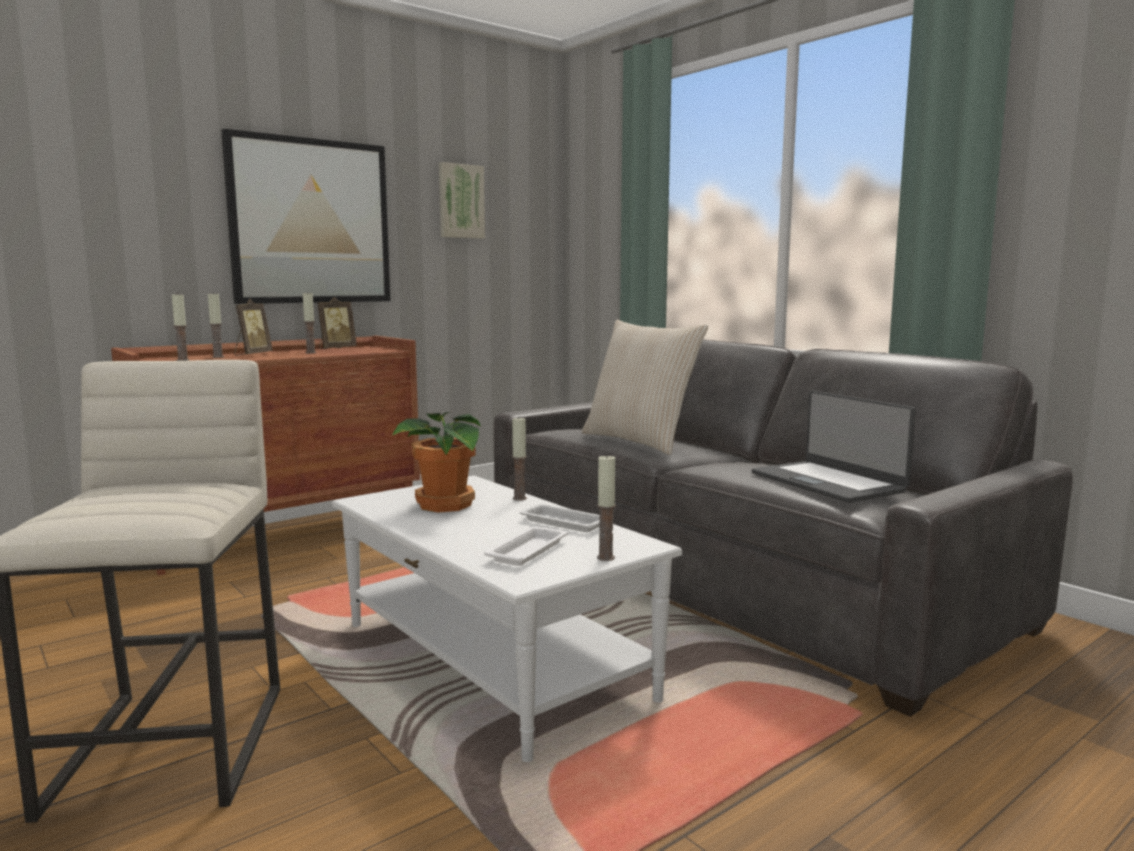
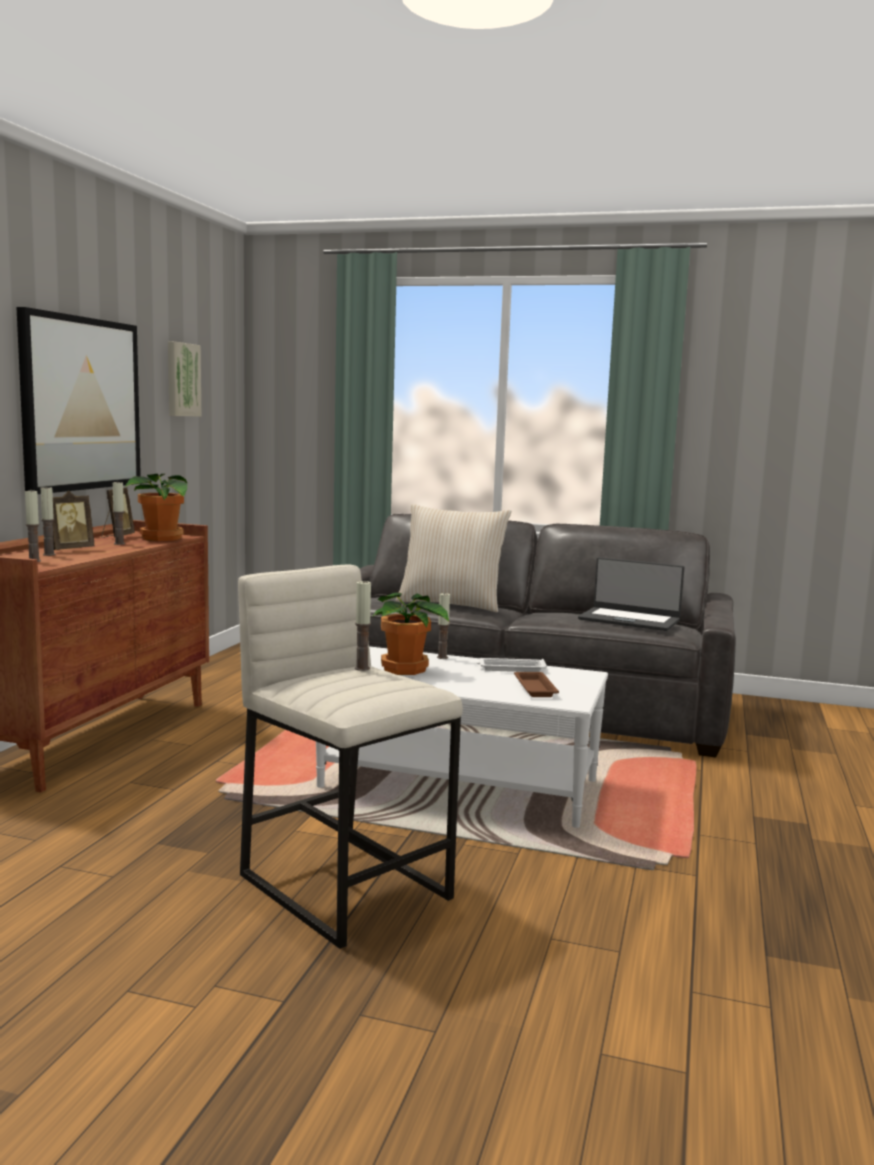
camera: 35 degrees left, 0 degrees up
(252, 354) = (70, 549): picture frame -> picture frame turned 60 degrees clockwise
(363, 351) = (161, 538): none -> potted plant
(529, 551) = (534, 688): white tray -> brown tray
(605, 558) = (584, 684): candle -> candle (362, 668)

